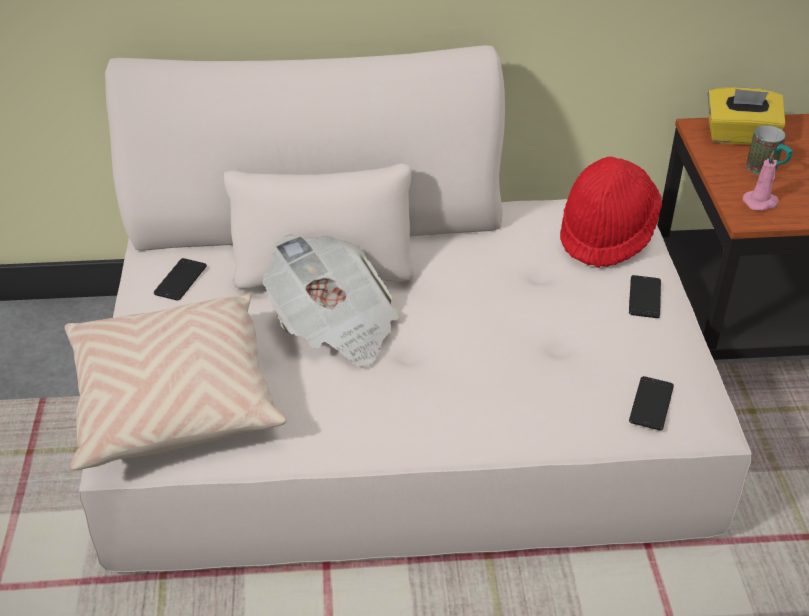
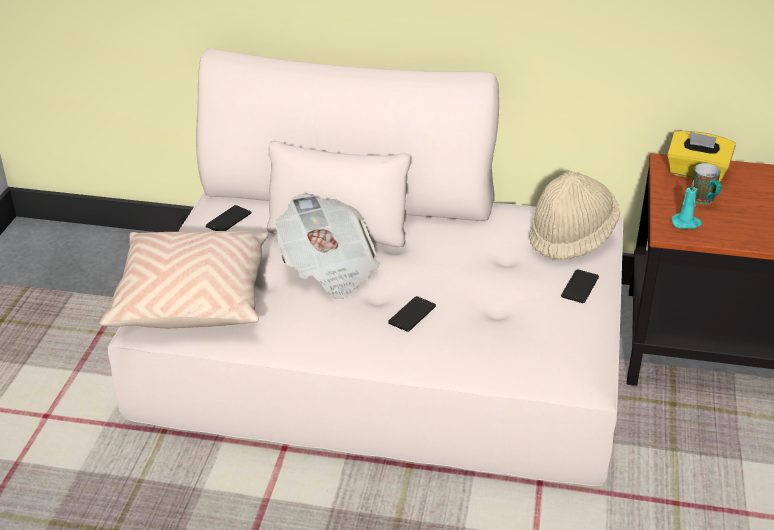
camera: 15 degrees right, 5 degrees down
(606, 234) = (571, 237): red hat -> beige hat
(651, 403) = (547, 361): phone -> phone (412, 314)
(761, 202) = (686, 223): pink candle -> turquoise candle

